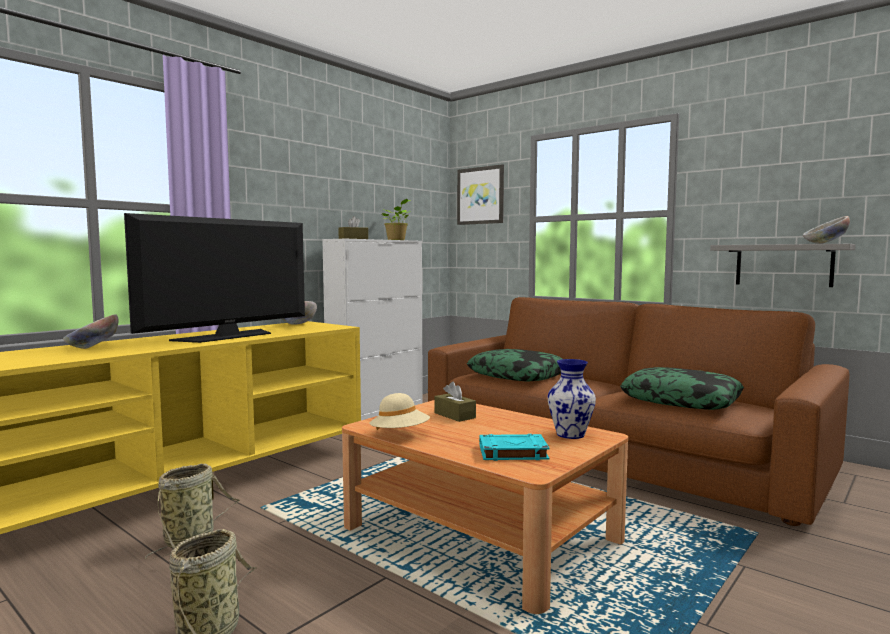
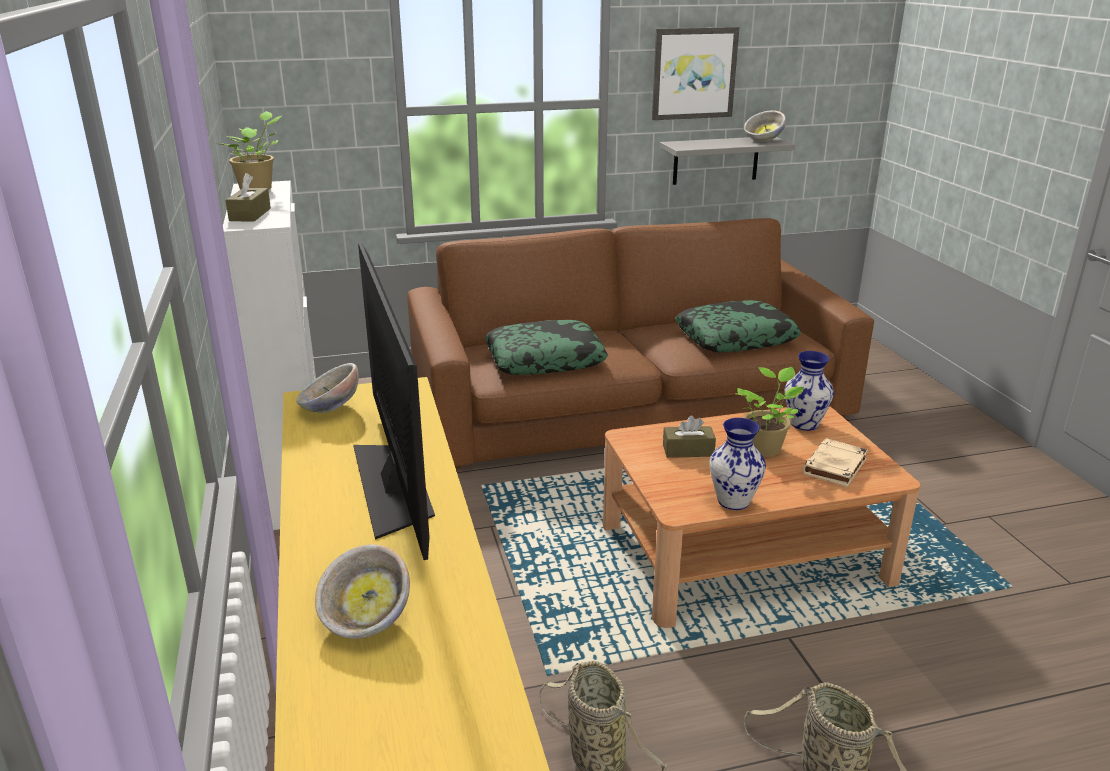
camera: 55 degrees left, 20 degrees up
(400, 435) = (732, 501): beige hat -> vase
(481, 195) = (293, 70): picture -> picture (693, 73)
(501, 430) = (764, 448): none -> potted plant
(512, 452) = (834, 467): turquoise book -> beige book

